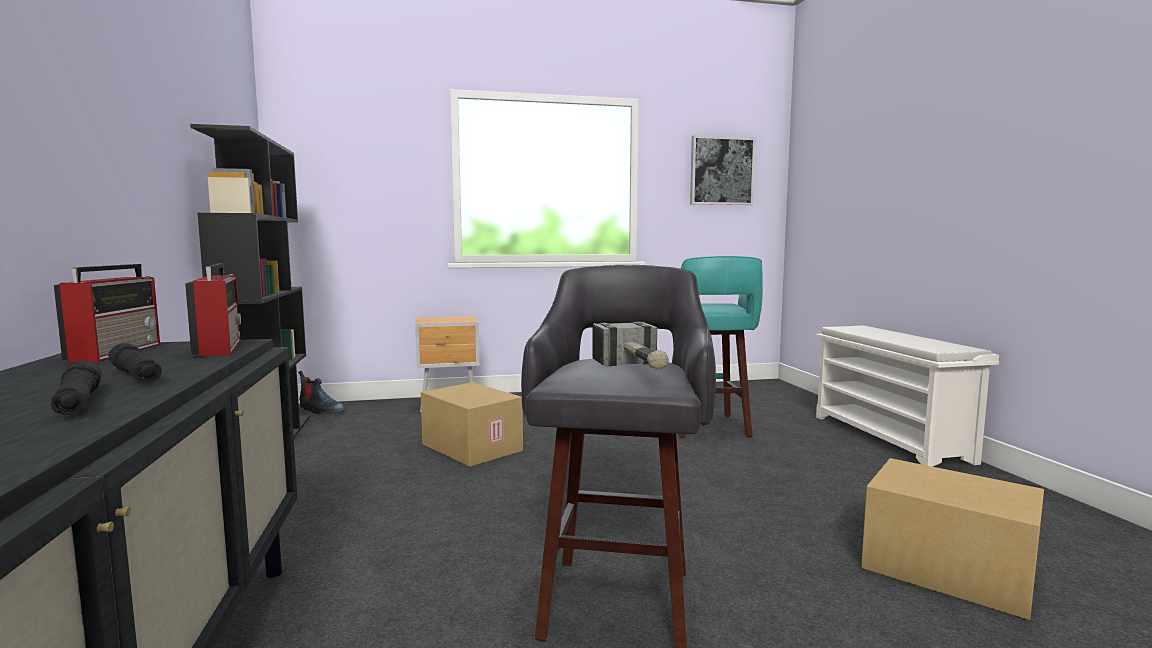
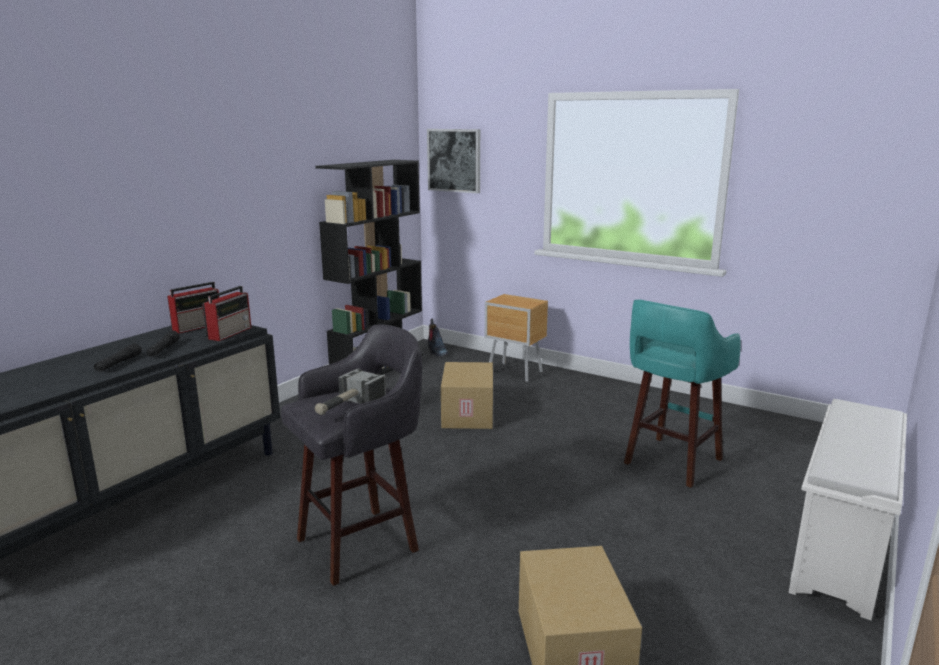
camera: 45 degrees right, 10 degrees up
(721, 171) = (843, 172): picture -> picture (454, 160)

